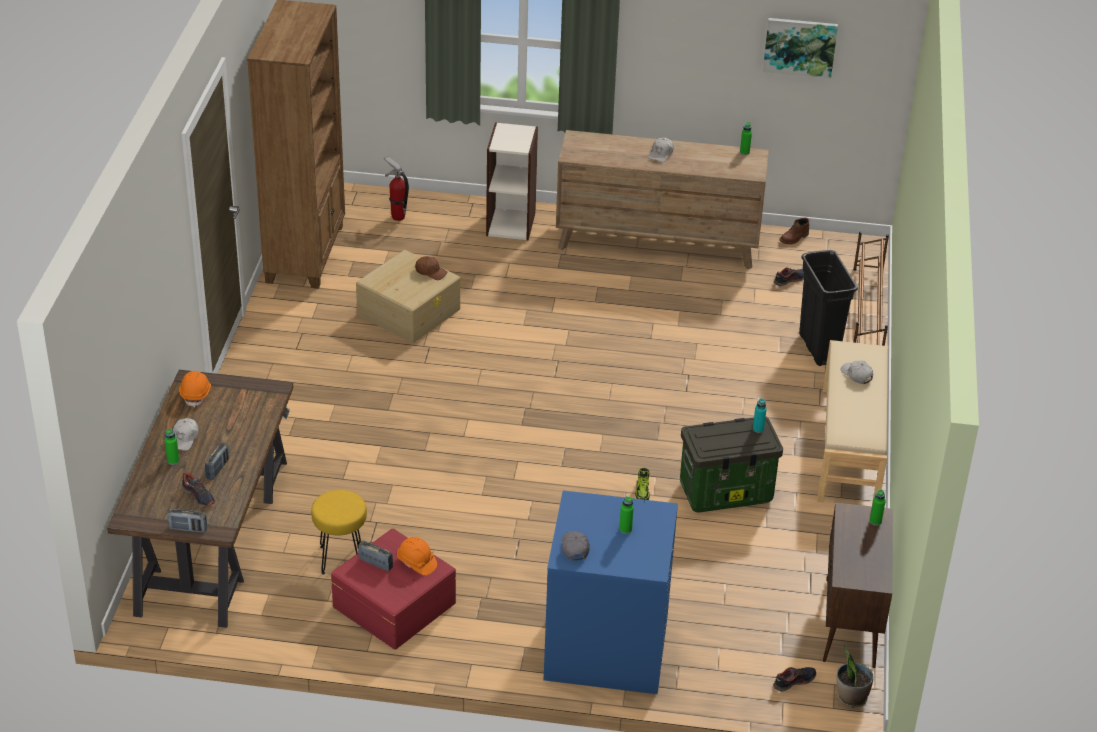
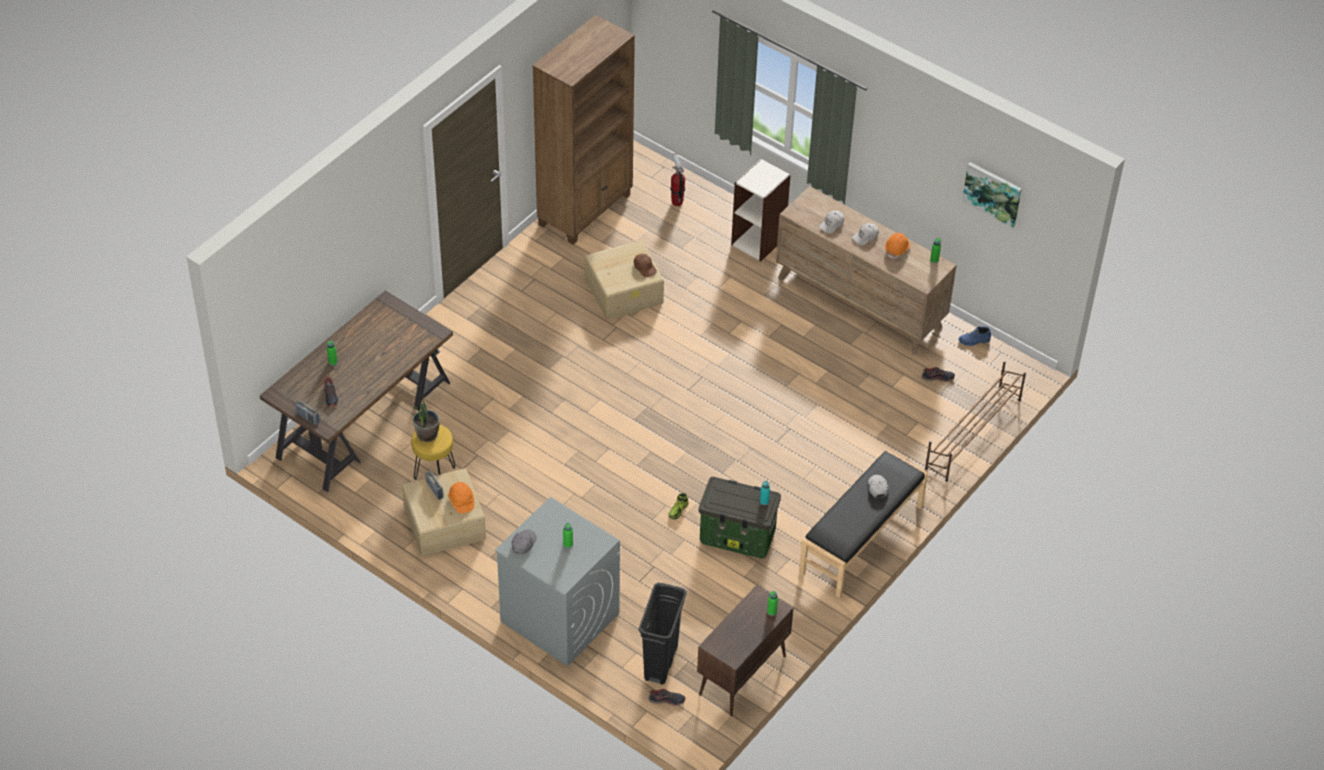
camera: 30 degrees right, 10 degrees up
(184, 438) = (351, 347): white cap -> white cap (832, 224)
(196, 394) = (382, 315): orange hard hat -> orange hard hat (897, 249)
(218, 469) = (356, 380): radio -> none
(393, 604) = (444, 522): red storage box -> beige storage box
(605, 648) = (559, 617): blue washing machine -> grey washing machine
(794, 238) = (974, 341): brown boot -> blue boot
(818, 348) = (908, 447): black trash can -> black trash can (661, 662)
(850, 447) = (862, 540): beige bench -> black bench
(851, 697) = (696, 729): potted plant -> potted plant (427, 434)

